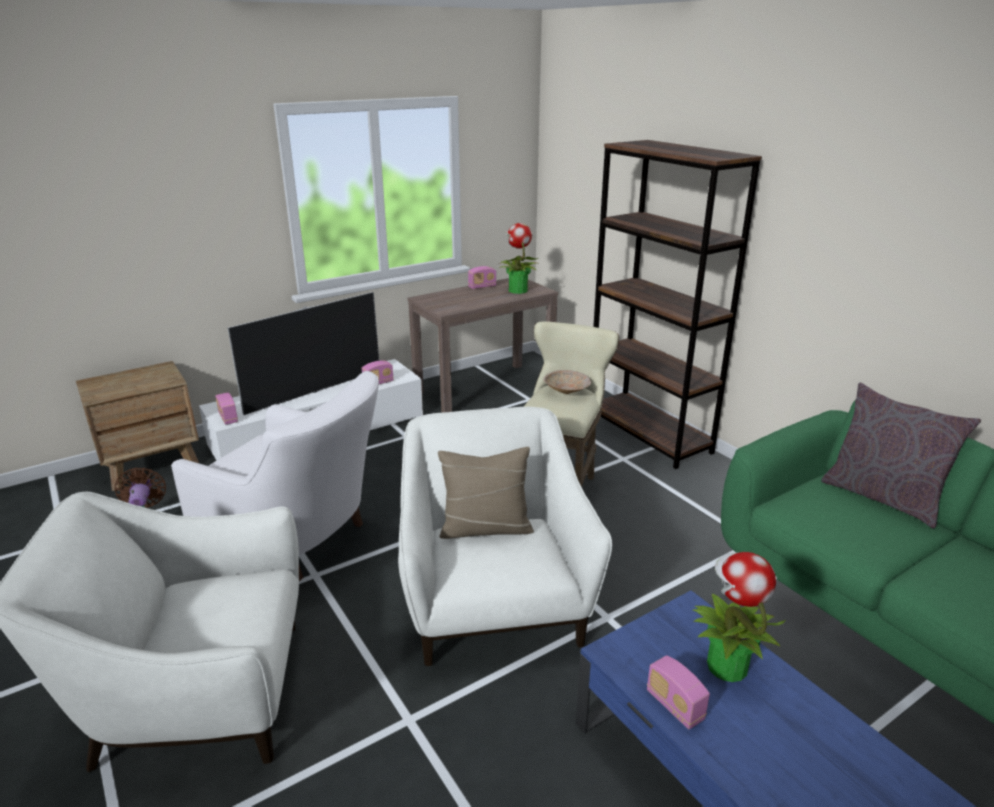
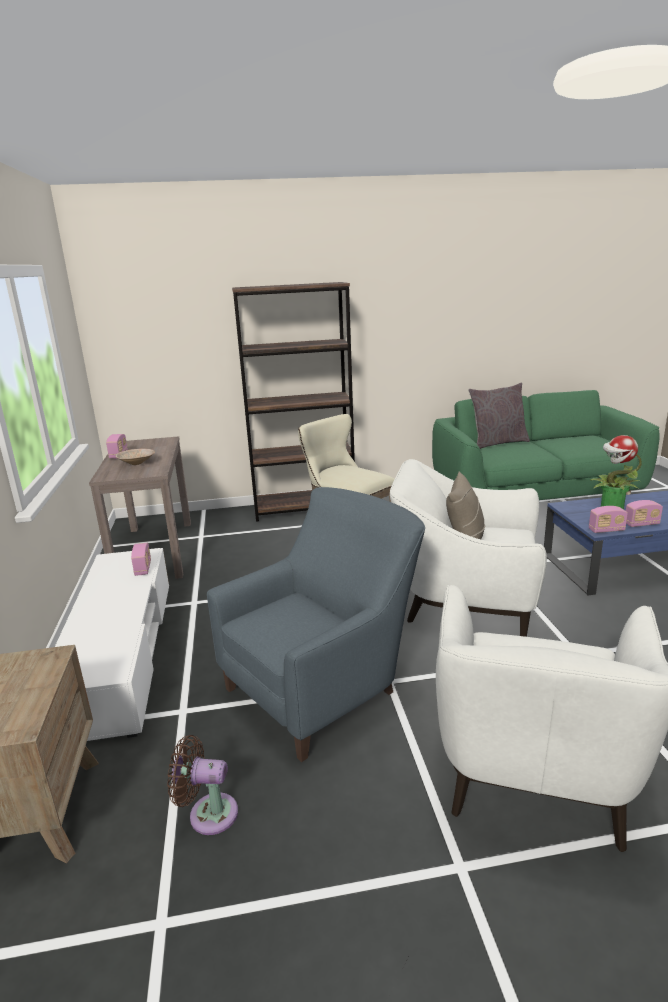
camera: 65 degrees left, 5 degrees down
(228, 418) = (105, 670): radio -> radio (606, 530)
(299, 539) = (325, 686): white armchair -> blue armchair
(315, 391) = (113, 605): television -> none
(517, 290) = (151, 446): potted plant -> none
(567, 391) = (343, 468): beige bowl -> beige bowl (137, 463)

